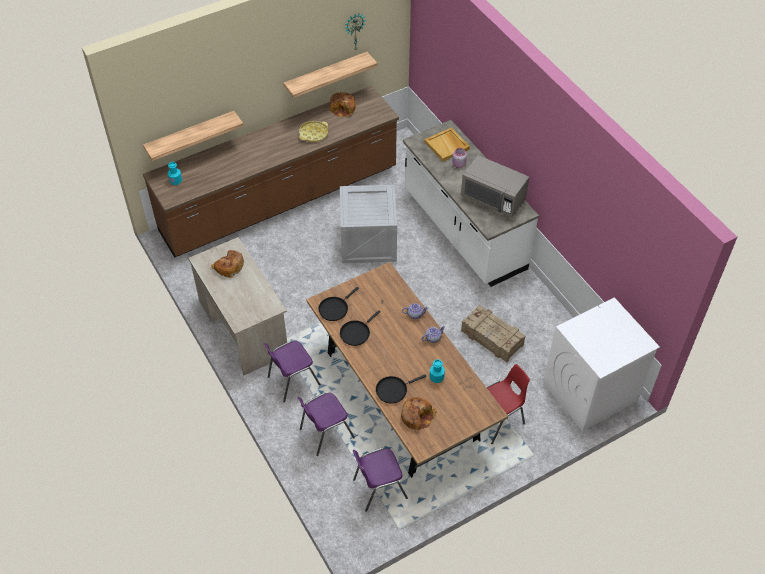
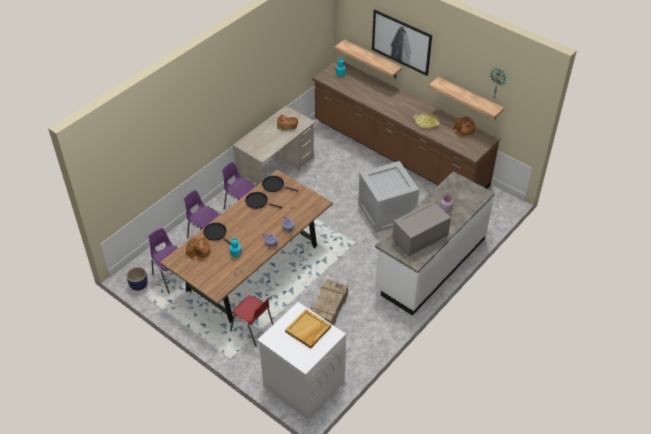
camera: 70 degrees right, 5 degrees down
(225, 82) = (401, 42): none -> picture
(378, 532) = (138, 285): none -> planter
(447, 146) = (462, 198): beige tray -> beige tray (308, 330)
(493, 198) = (420, 238): grey microwave -> grey microwave turned 45 degrees clockwise

